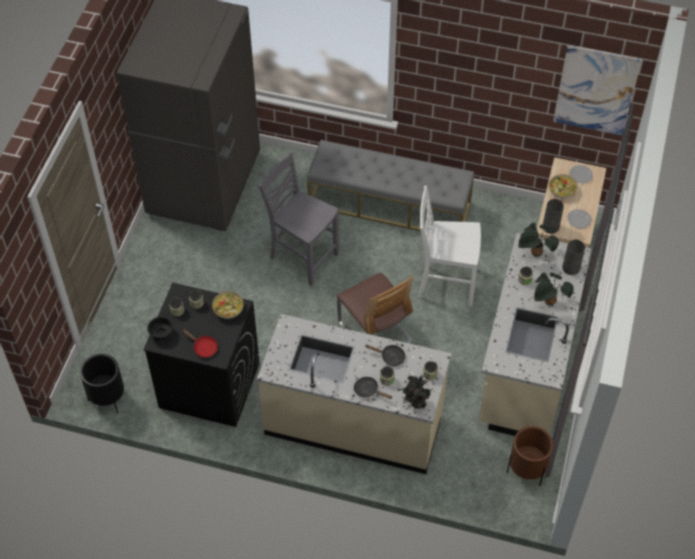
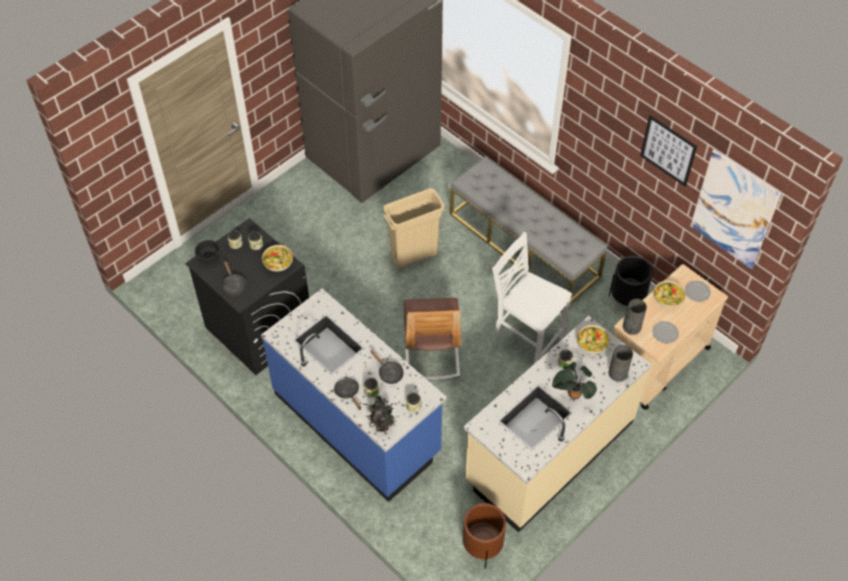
camera: 30 degrees right, 0 degrees up
(107, 399) = (170, 299): black planter -> black planter (626, 301)
(203, 347) = (234, 285): red frying pan -> black frying pan
(302, 256) = (414, 255): grey chair -> beige trash can
(354, 422) = (357, 423): beige counter -> blue counter
(519, 63) = (668, 150): none -> picture
(535, 253) = (592, 343): potted plant -> bowl

